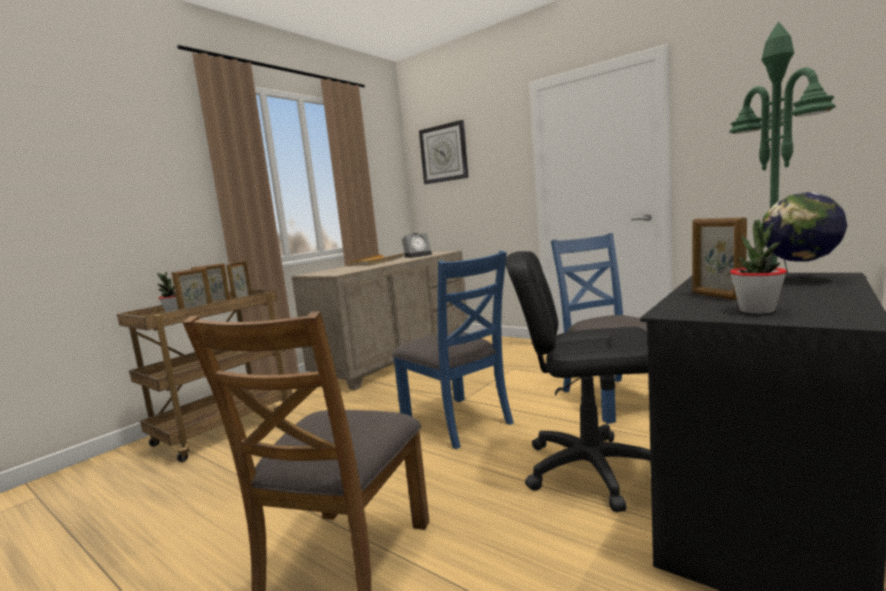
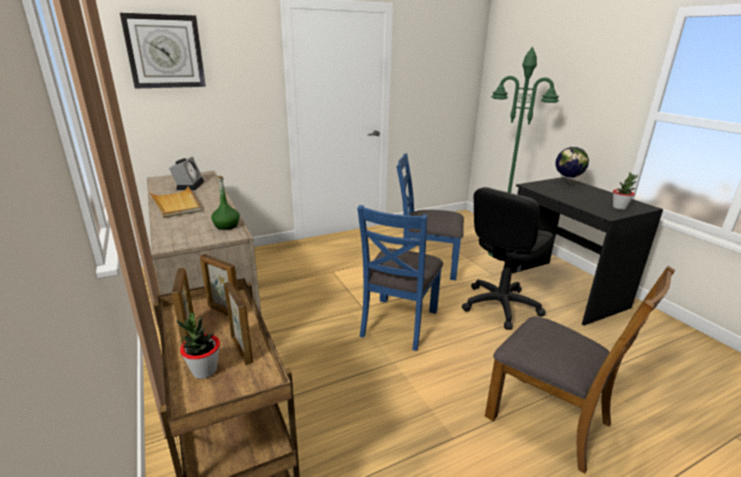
camera: 65 degrees left, 15 degrees up
(350, 271) = (226, 226): none -> green bottle
(457, 421) = (398, 323): blue chair -> blue chair turned 120 degrees clockwise
(717, 296) = (584, 201): picture frame -> none

